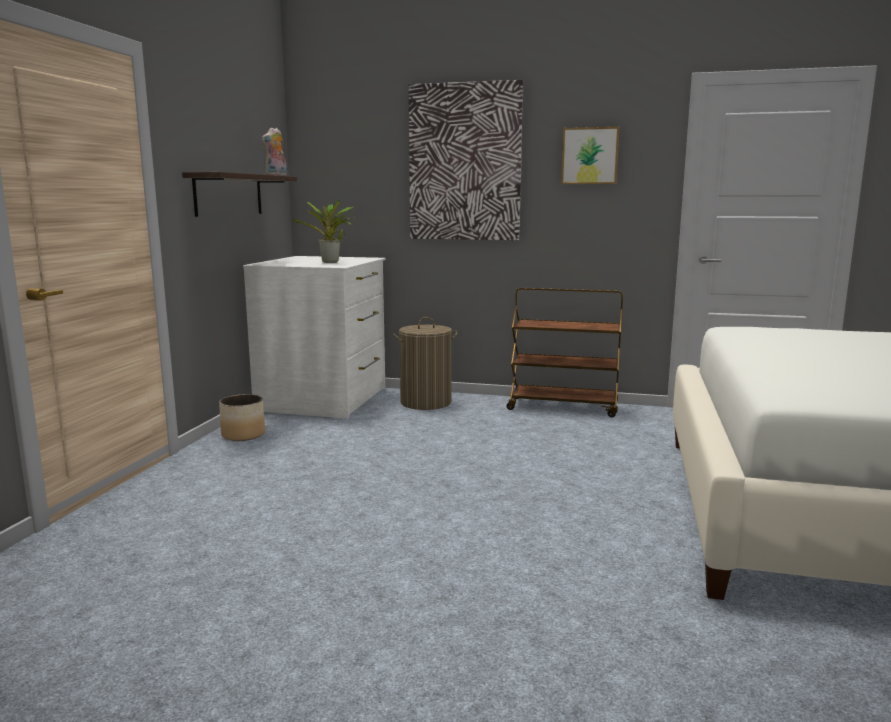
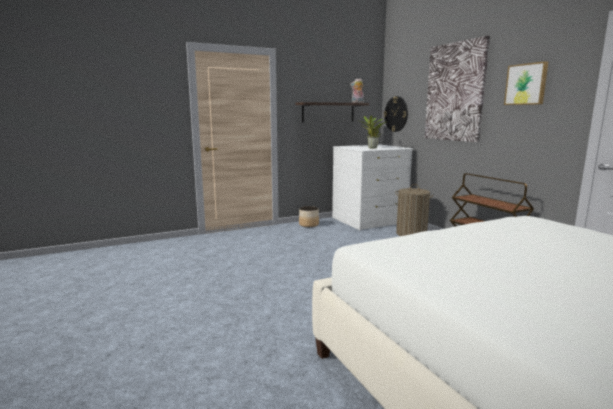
camera: 50 degrees right, 0 degrees up
(332, 198) = (396, 114): none -> wall clock

